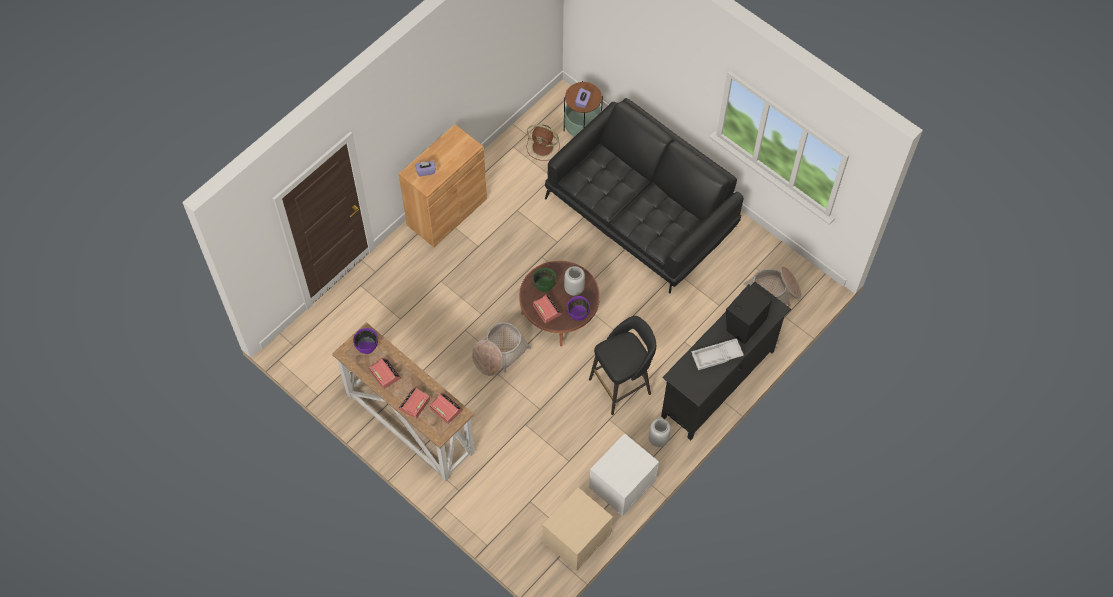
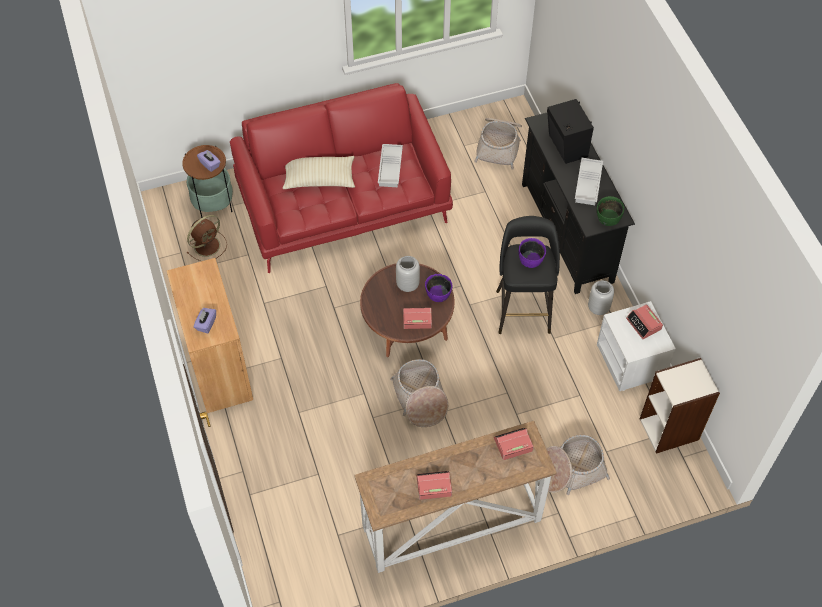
camera: 60 degrees left, 5 degrees down
(367, 345) = (385, 487): purple bowl -> purple bowl (531, 259)
(414, 404) = (489, 473): alarm clock -> alarm clock (644, 324)
(499, 483) = (570, 470): none -> basket
(544, 284) = (385, 307): green bowl -> green bowl (608, 218)
(576, 539) = (669, 429): beige nightstand -> bookcase
(625, 179) = (319, 179): none -> beige pillow
(641, 213) = (343, 202): black sofa -> red sofa
(666, 221) = (391, 168): none -> white tray

